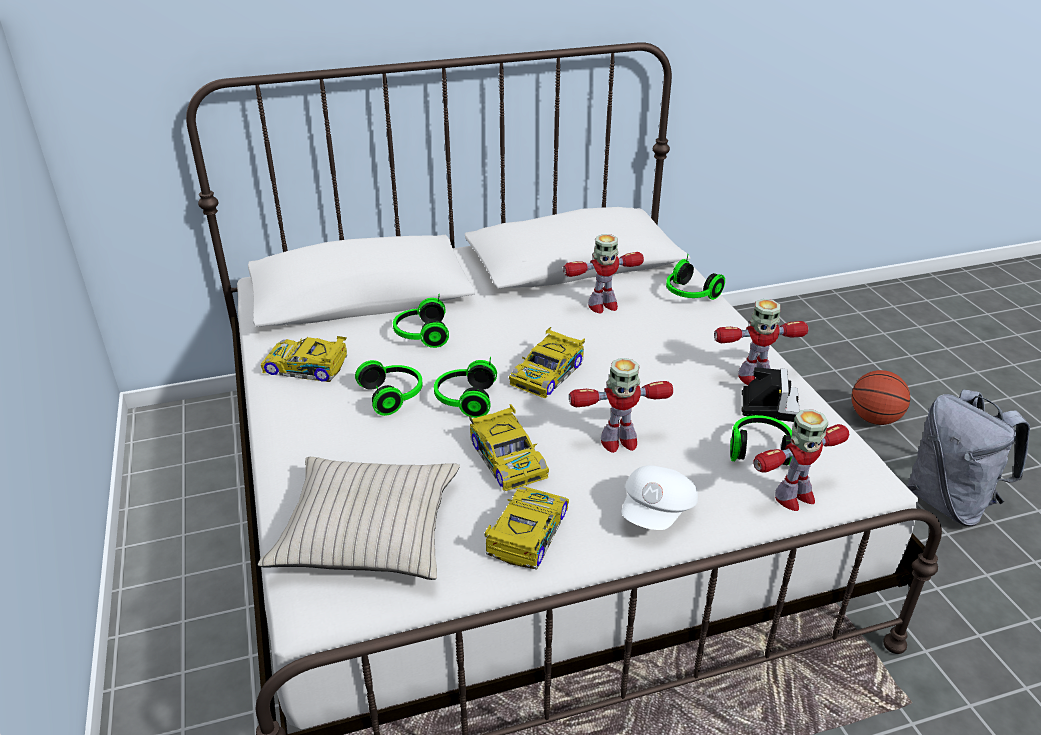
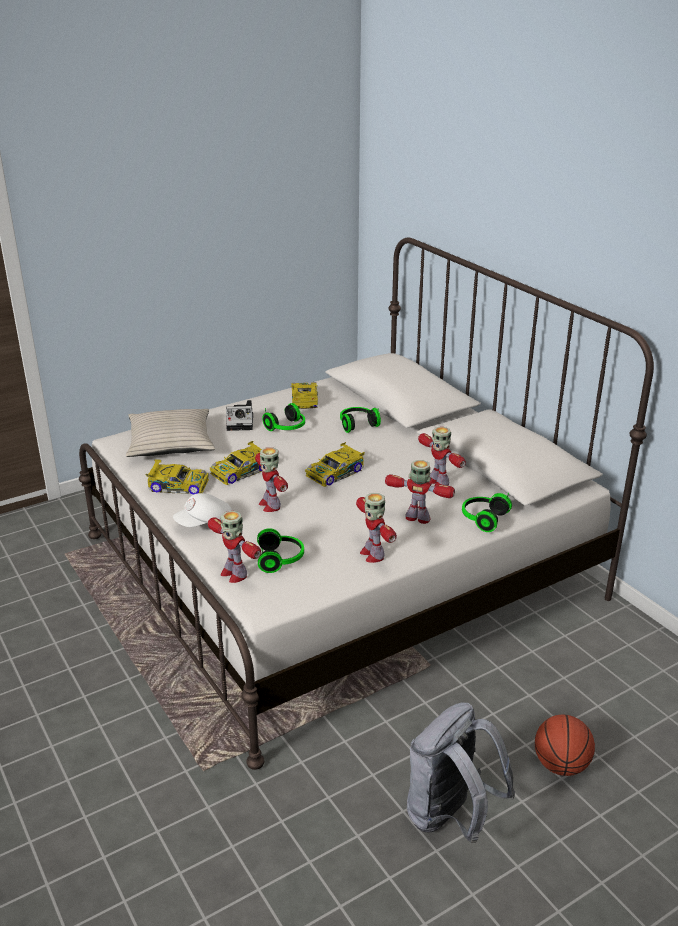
camera: 75 degrees right, 5 degrees down
(464, 400) = (293, 449): headphones -> none
(548, 373) = (336, 472): toy car -> toy car turned 60 degrees counterclockwise
(657, 512) = (206, 524): white cap -> white cap turned 45 degrees counterclockwise
(680, 333) = (418, 518): none -> toy robot
(768, 404) = (338, 561): camera -> camera (241, 422)

